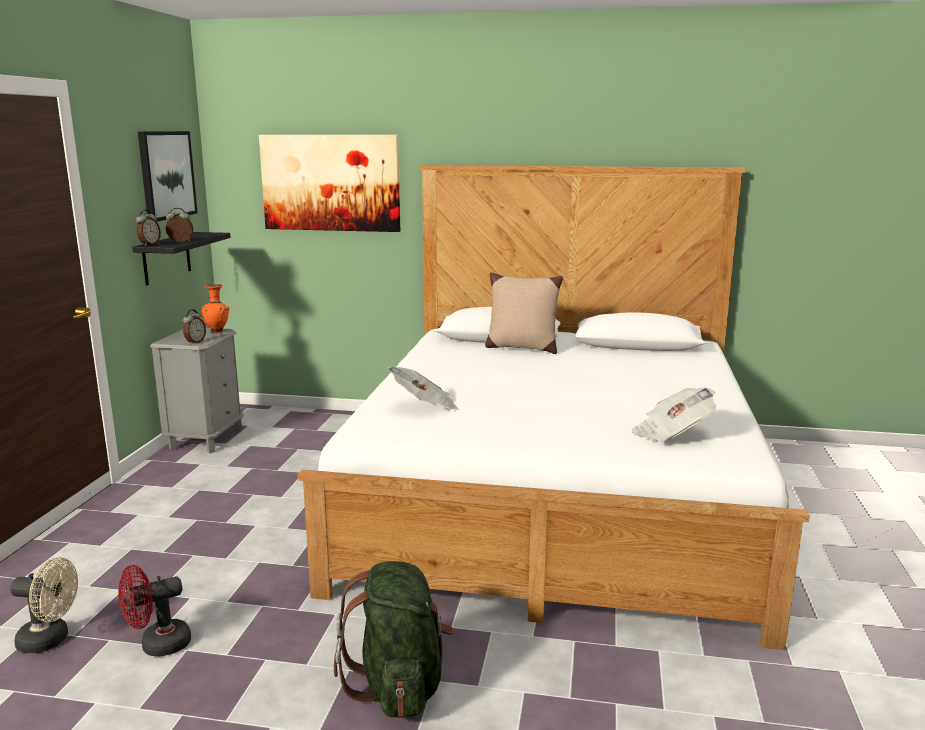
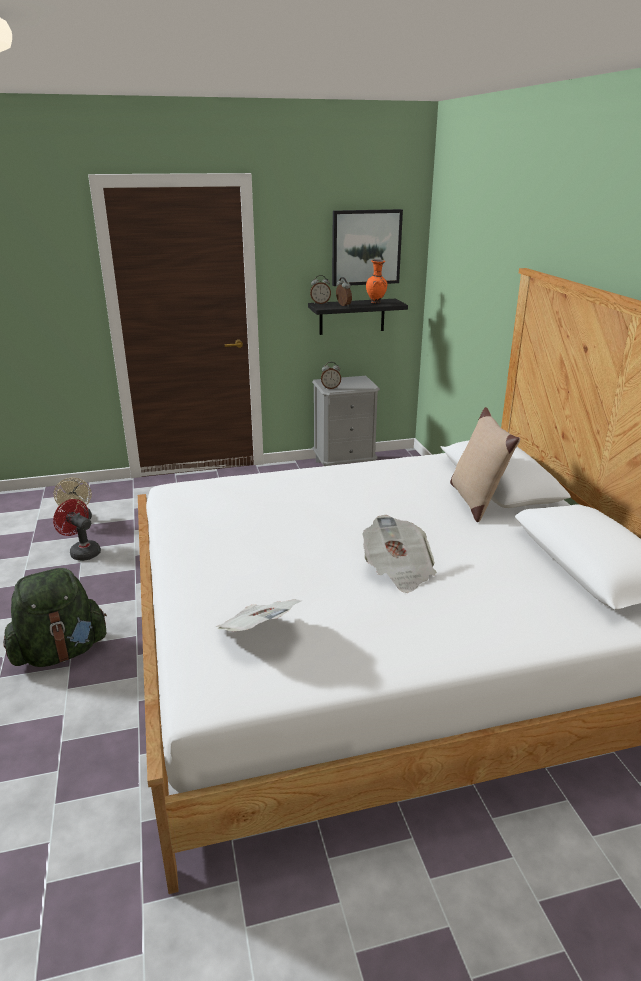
camera: 65 degrees right, 10 degrees up
(217, 332) = (363, 386): orange vase -> orange vase (376, 303)
(330, 183) = (479, 273): picture -> none
(424, 406) = (239, 494): newspaper -> newspaper (398, 570)

